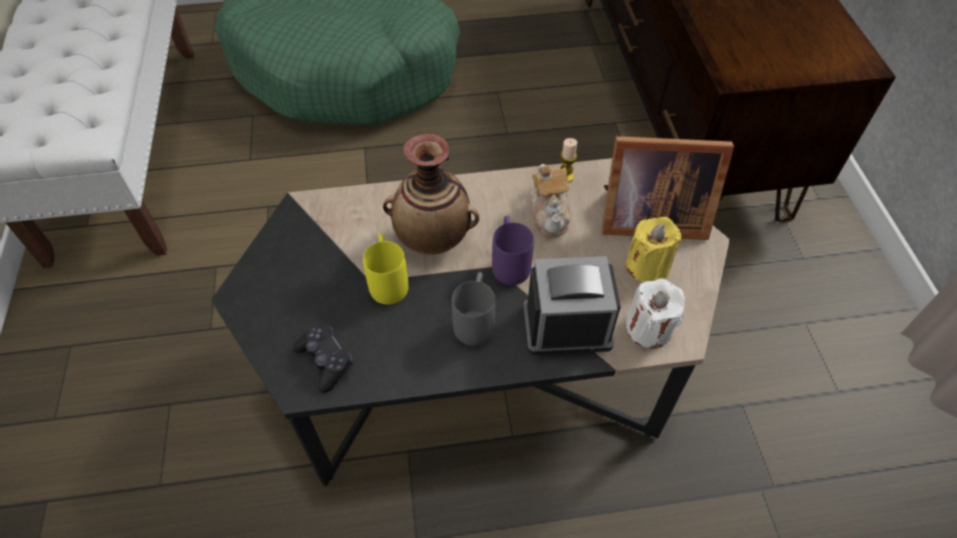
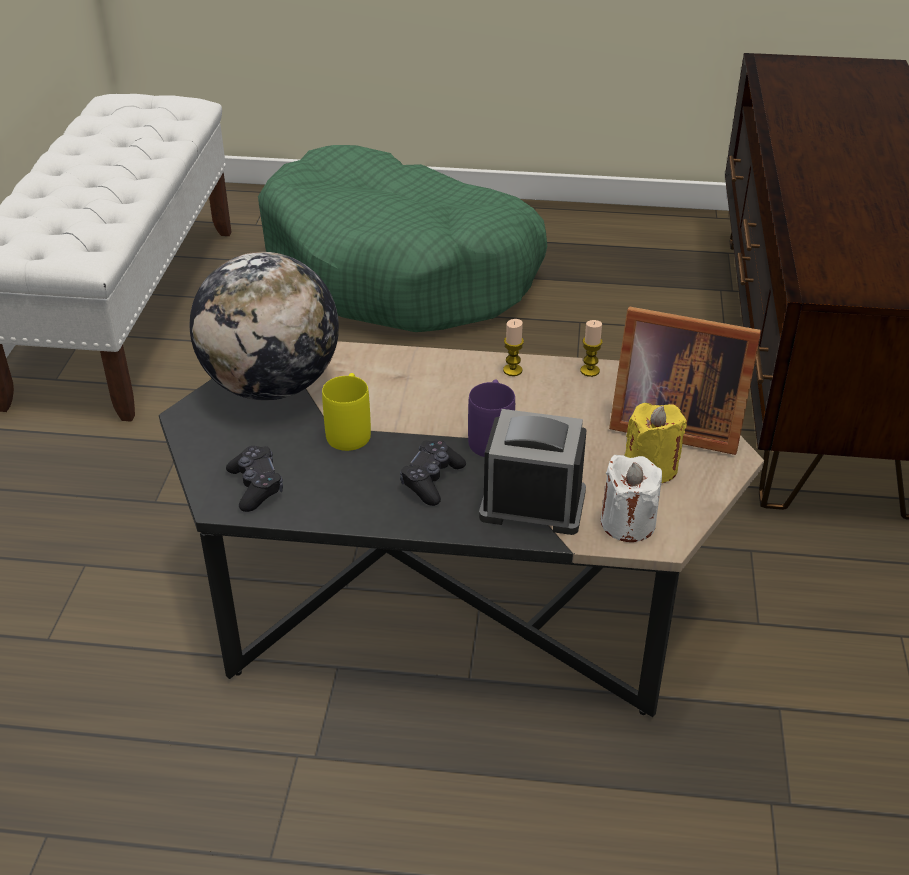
camera: 15 degrees right, 15 degrees down
(304, 246) = (272, 386): none -> globe
(433, 238) = (415, 401): vase -> none
(475, 320) = (431, 480): grey mug -> black game controller
(503, 188) = (512, 370): none -> candle
(549, 214) = (556, 402): teapot -> none

